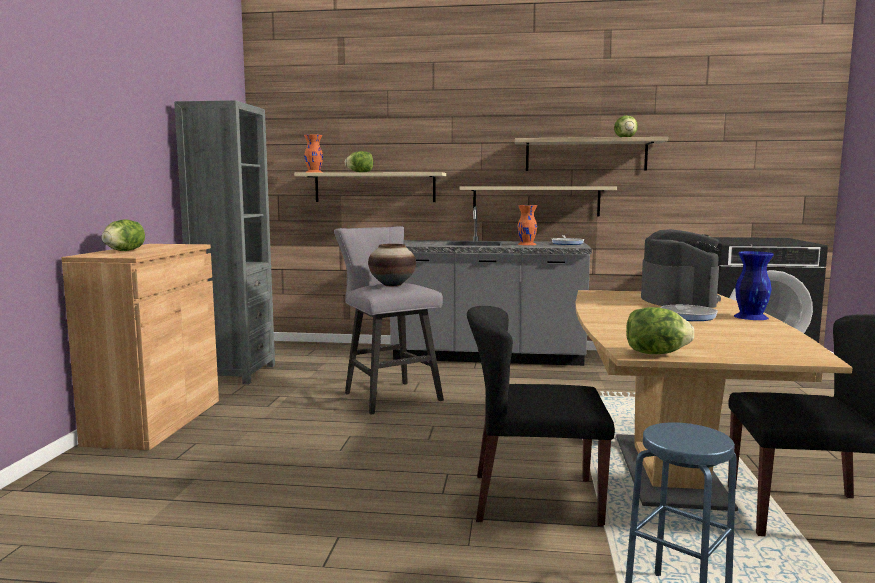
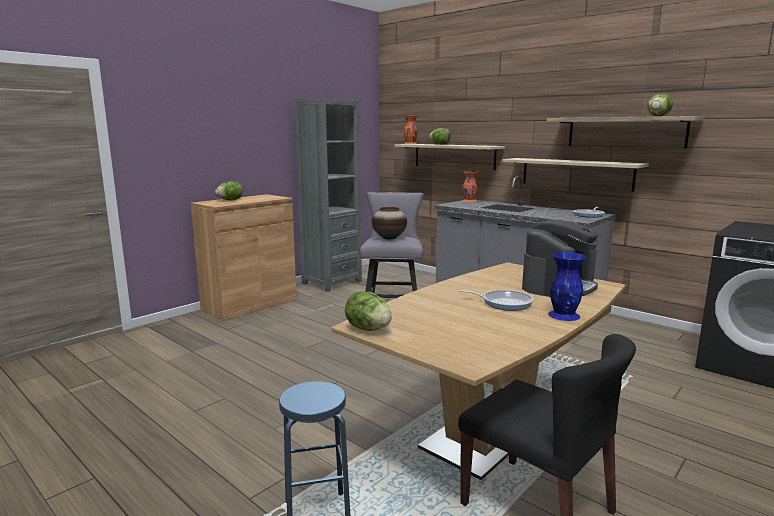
camera: 35 degrees right, 5 degrees up
(527, 244) = (548, 213): orange vase -> orange vase (469, 201)
(534, 499) = (358, 416): black chair -> none

